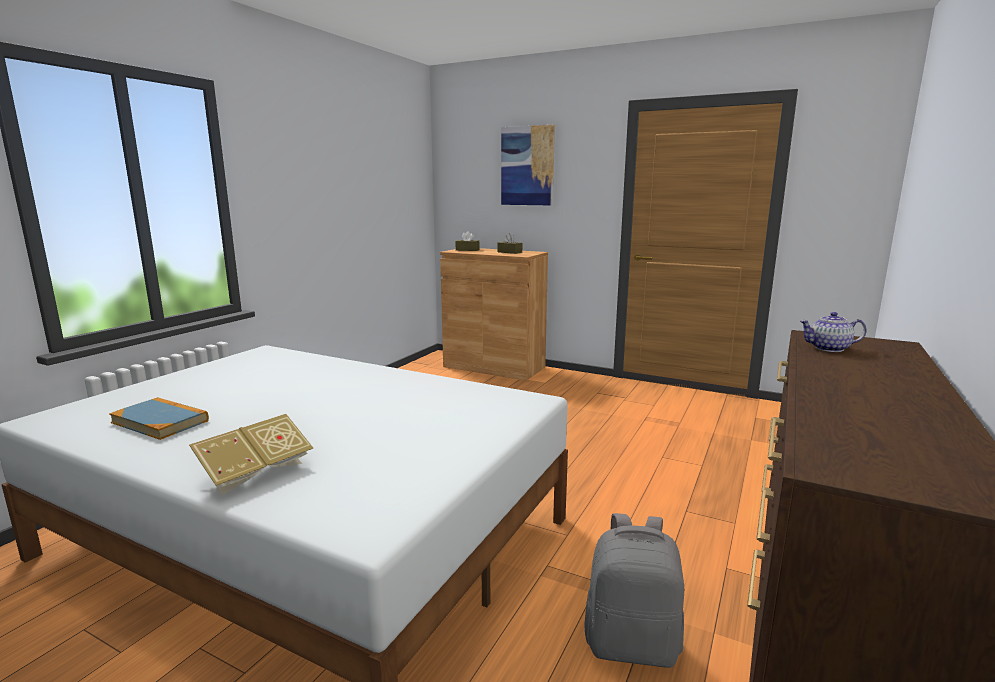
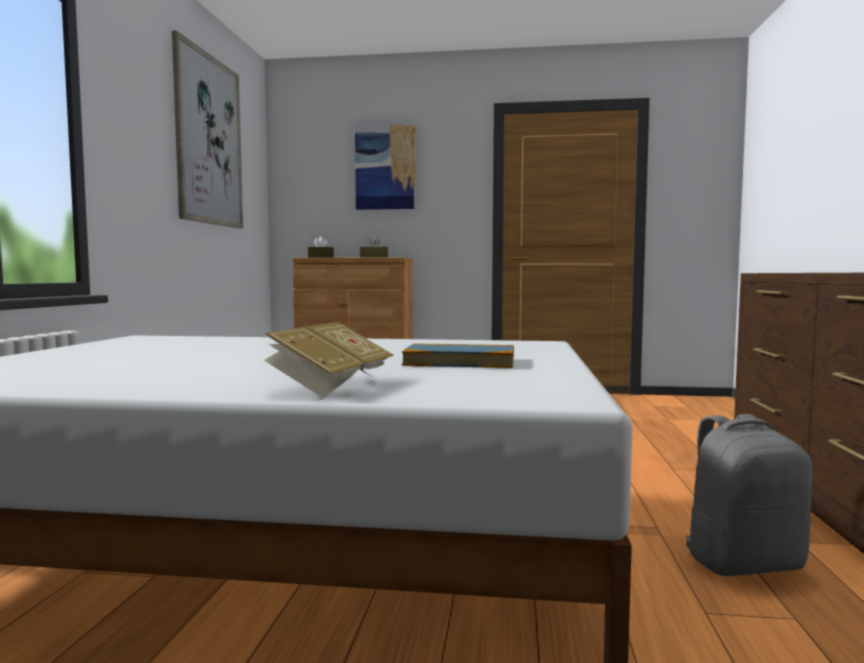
camera: 20 degrees left, 10 degrees down
(160, 421) = (100, 372): book -> book (460, 361)
(361, 160) = (208, 140): none -> picture
(828, 348) = (799, 272): teapot -> none

